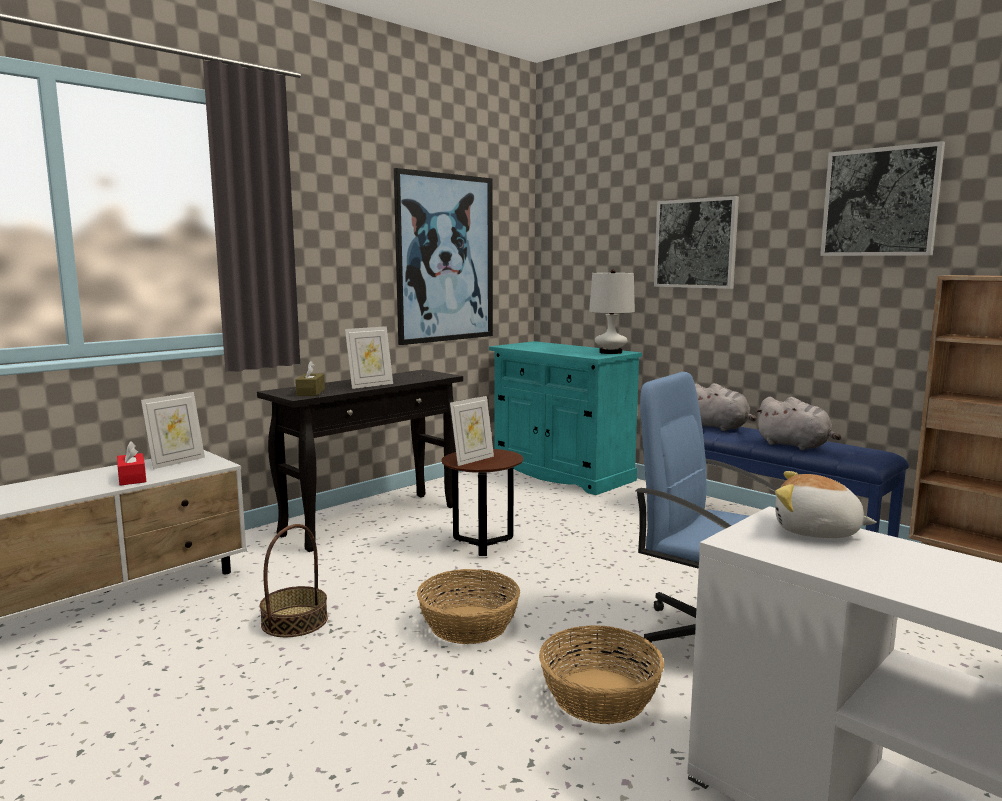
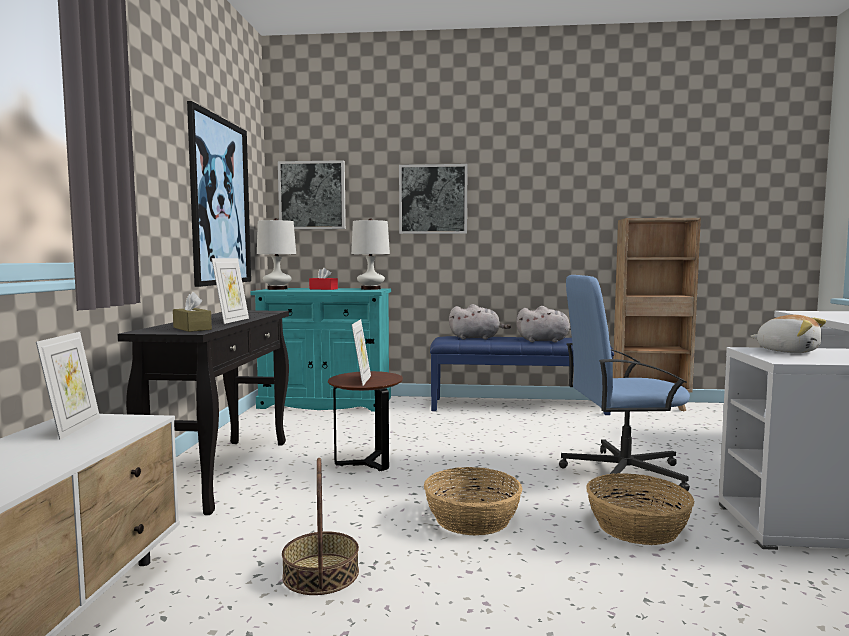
camera: 40 degrees left, 5 degrees down
(132, 478) = (57, 452): red tissue box -> red tissue box (323, 289)
(524, 344) = (277, 289): none -> white table lamp
(816, 532) = (787, 351): plush toy -> plush toy turned 120 degrees counterclockwise
(880, 202) = (569, 173): picture -> picture (312, 195)

